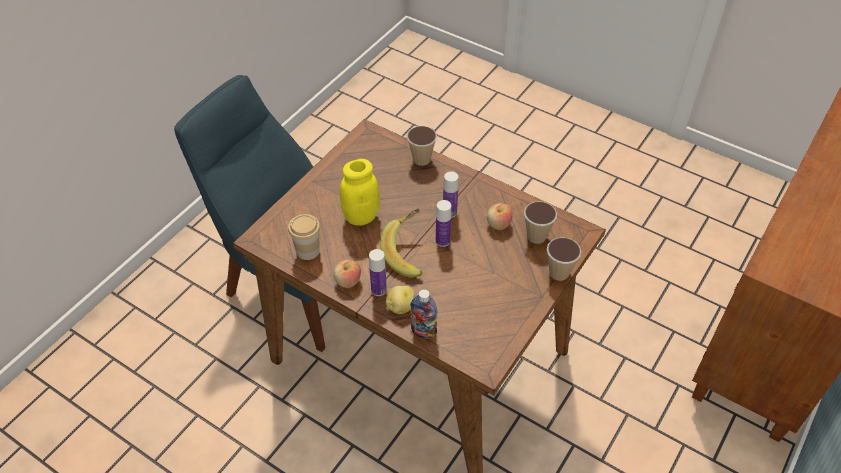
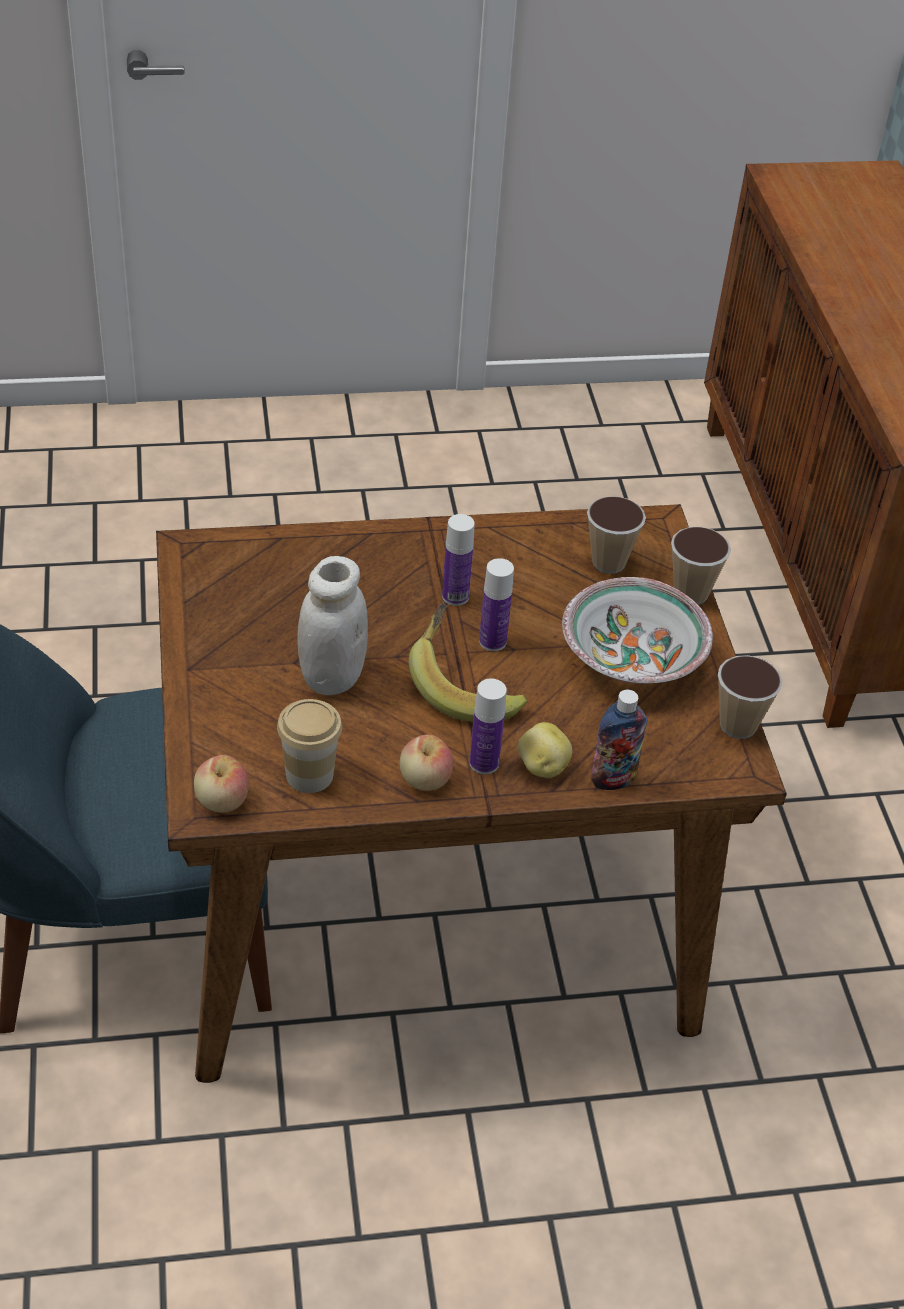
camera: 45 degrees left, 5 degrees down
(361, 216) = (332, 677): yellow jar -> white jar
(421, 159) = (323, 544): cup -> cup (738, 725)
(496, 284) = (632, 657): none -> bowl
(498, 224) = (541, 575): apple -> apple (222, 801)

